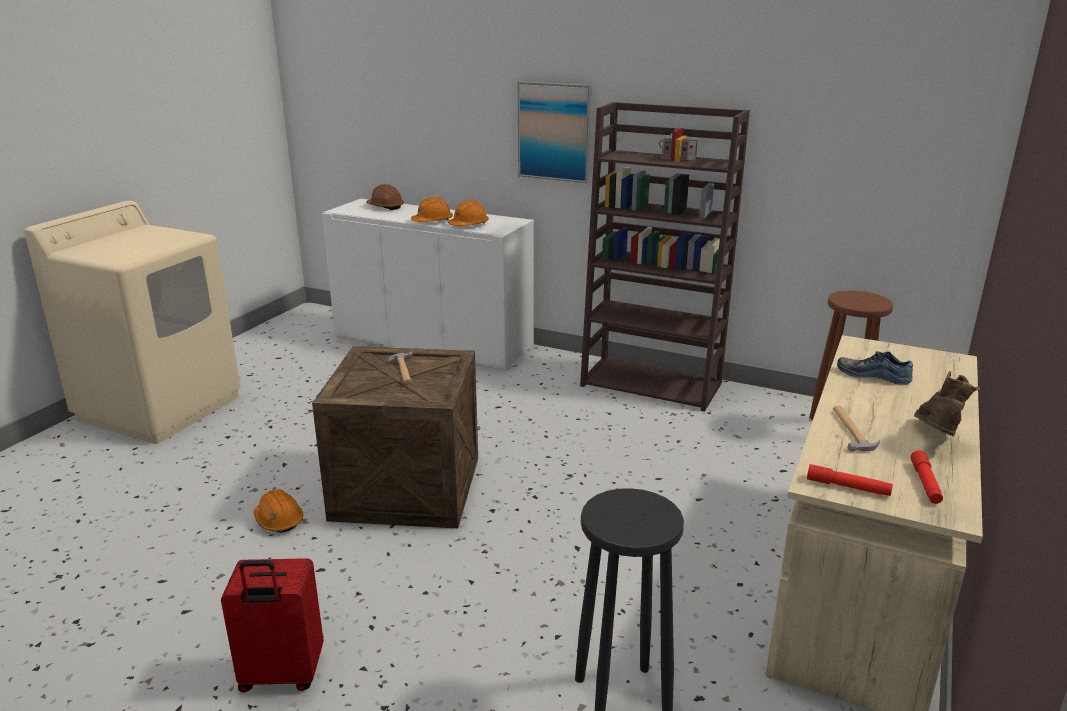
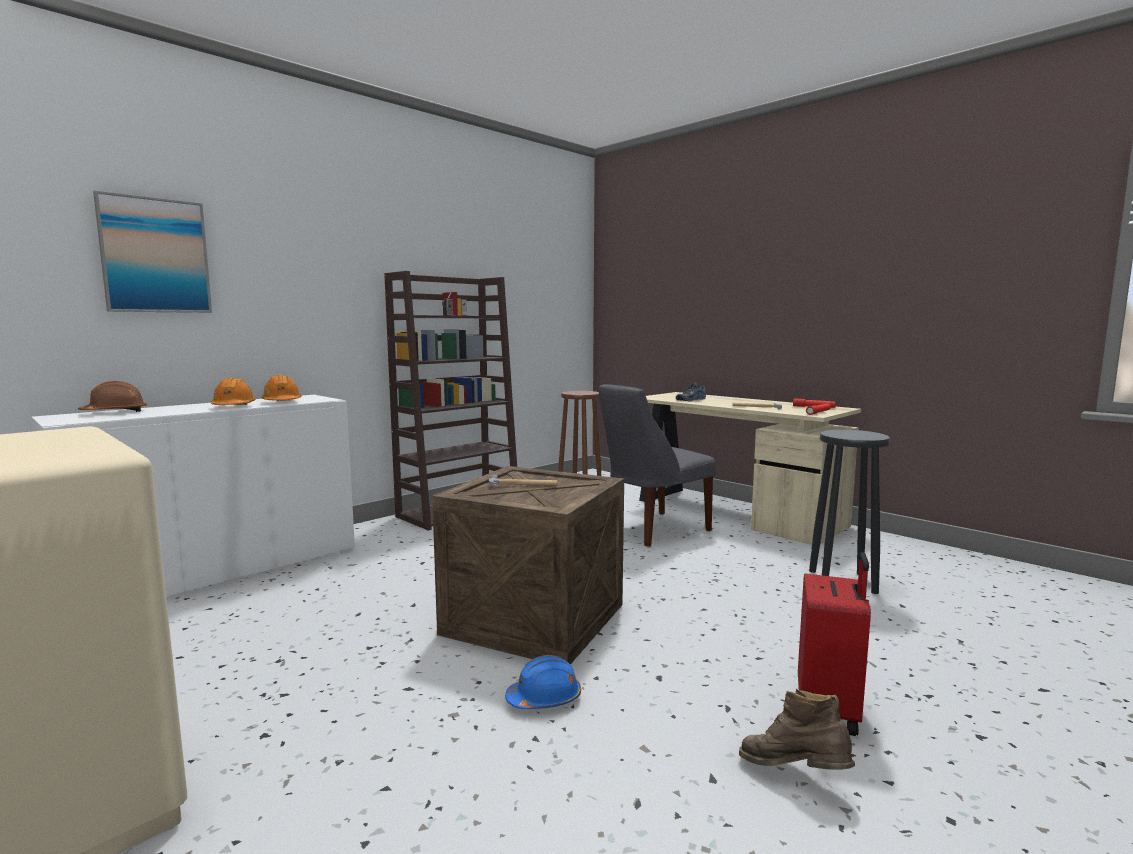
camera: 70 degrees left, 15 degrees down
(279, 520) = (544, 699): orange hard hat -> blue hard hat
(554, 131) = (323, 304): picture -> picture (155, 256)
(702, 514) = (651, 530): none -> grey chair
(935, 439) = (768, 402): brown boot -> brown boot (794, 775)

